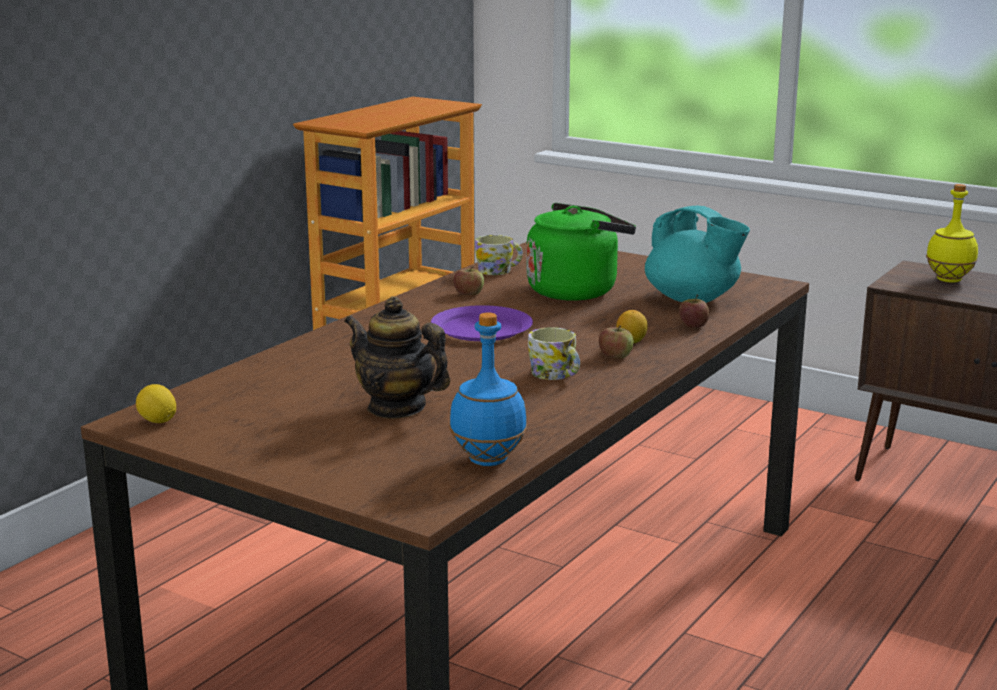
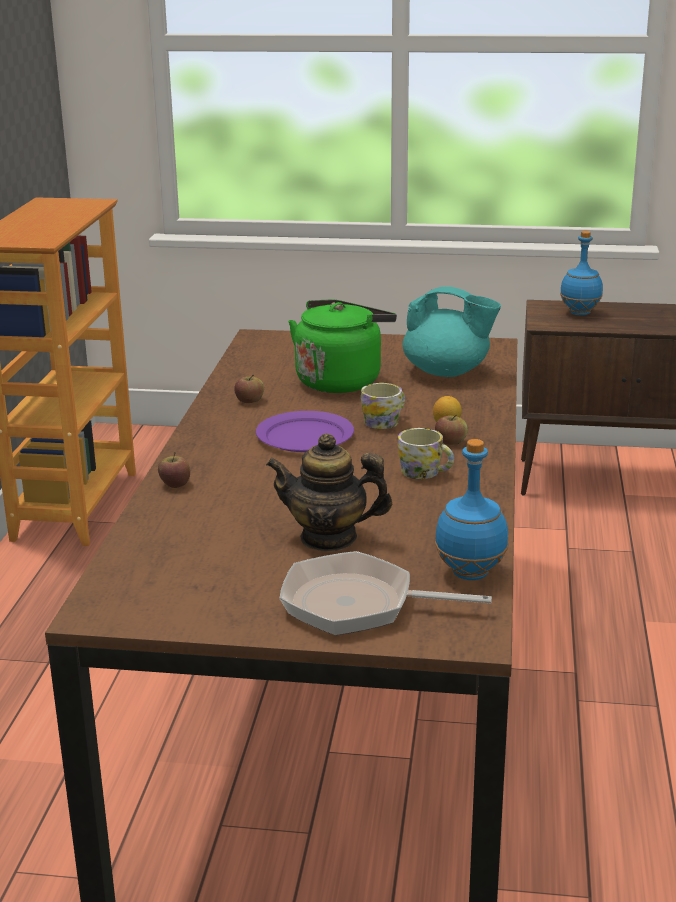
camera: 25 degrees left, 5 degrees up
(157, 421) = (119, 607): lemon -> none
(353, 461) = (358, 604): none -> frying pan
(499, 271) = (249, 371): mug -> mug (385, 421)
(693, 325) = (477, 398): apple -> apple (175, 484)
(949, 280) = (580, 313): yellow bottle -> blue bottle

